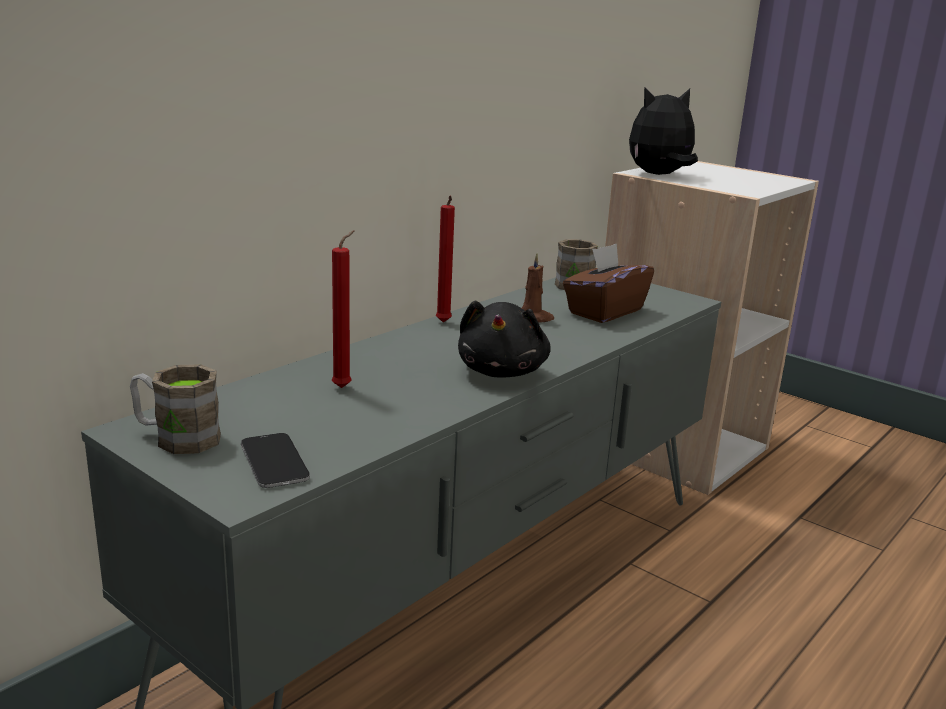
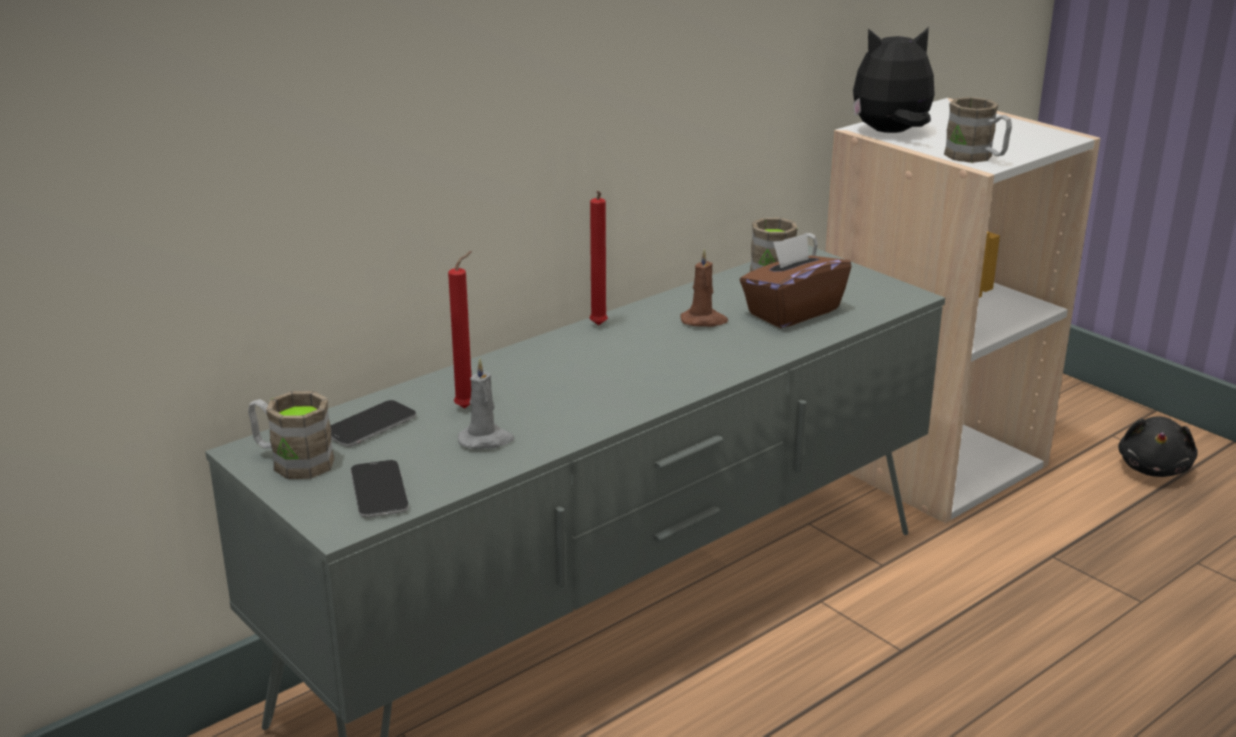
camera: 10 degrees right, 5 degrees up
(251, 404) = (370, 425): none -> phone
(371, 414) = (486, 440): none -> grey candle
(502, 371) = (641, 391): black plush toy -> black plush toy (1154, 468)
(737, 189) = (976, 157): none -> brown mug

